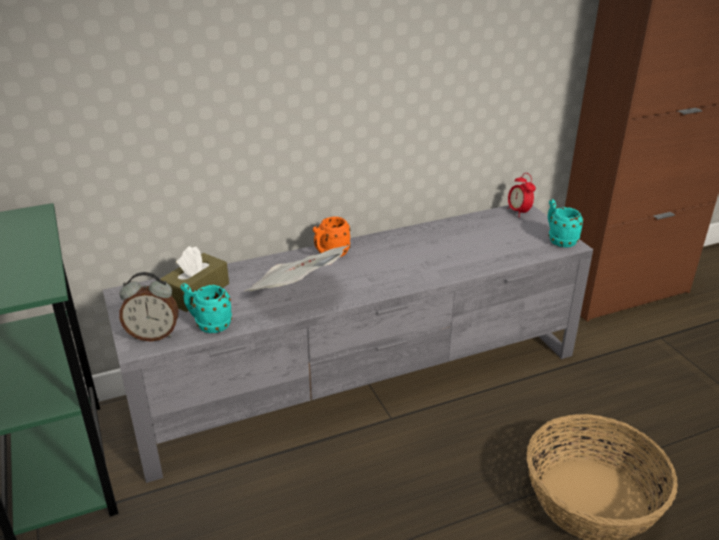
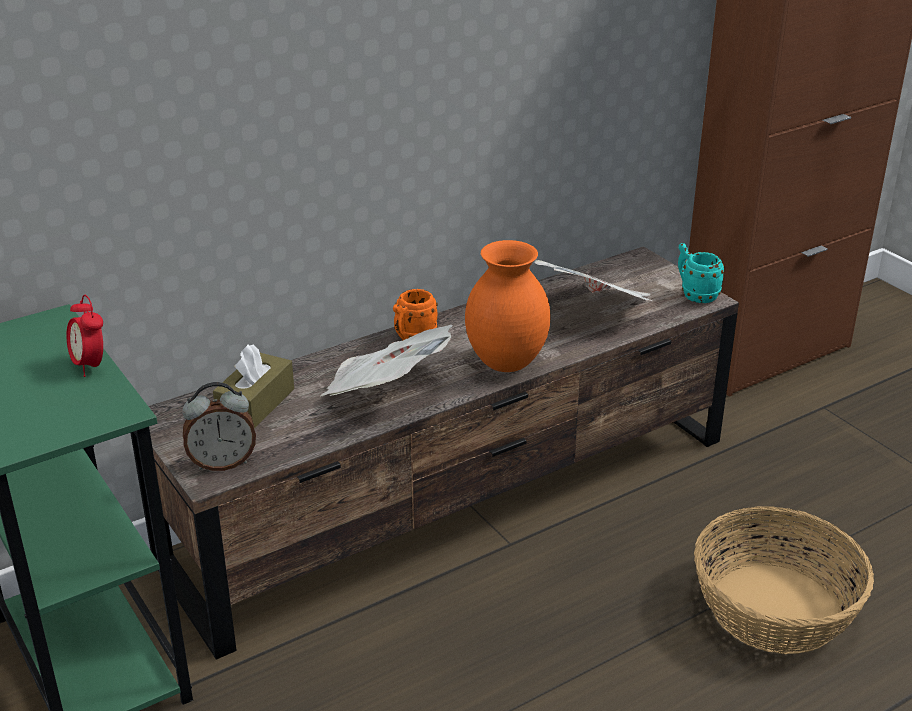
camera: 10 degrees left, 0 degrees up
(208, 325) = (288, 443): turquoise mug -> none
(361, 377) = (458, 498): grey tv stand -> brown tv stand
(396, 279) = (507, 363): none -> orange vase
(478, 245) = (597, 310): none -> newspaper
(518, 212) = (636, 262): alarm clock -> alarm clock (90, 366)

